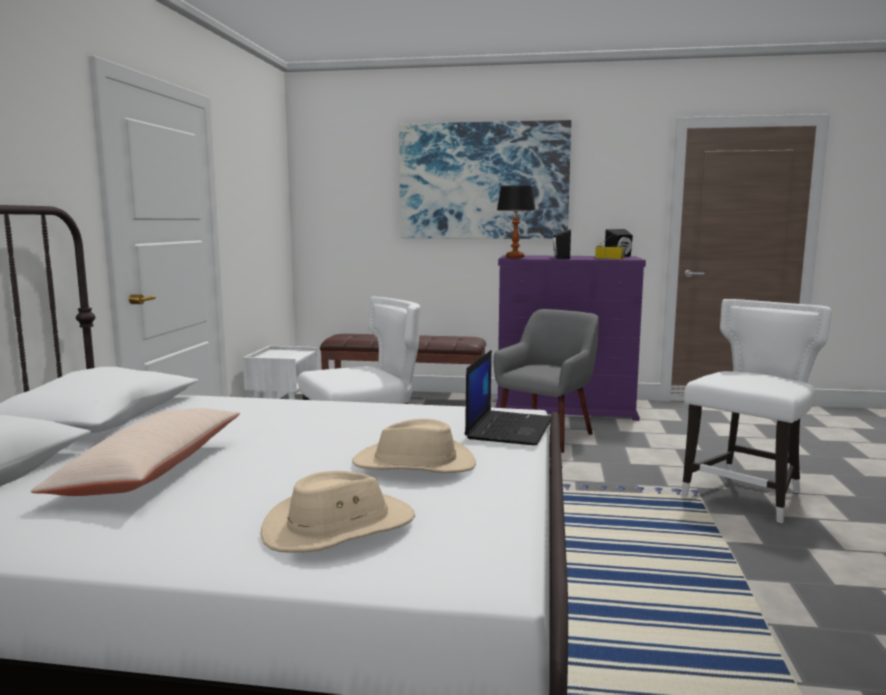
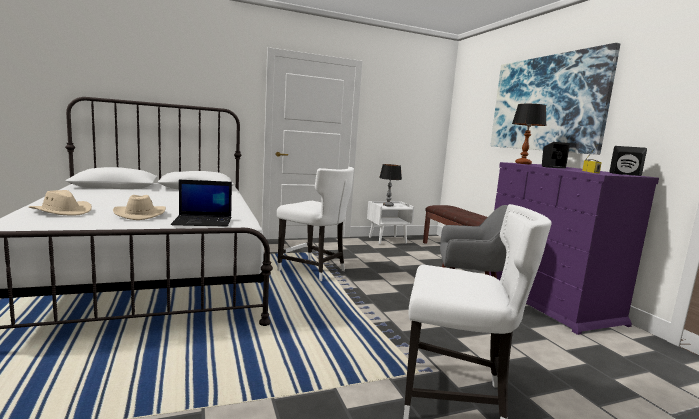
camera: 60 degrees right, 0 degrees up
(151, 471) = (128, 195): beige pillow -> none
(280, 356) = (388, 205): none -> table lamp

